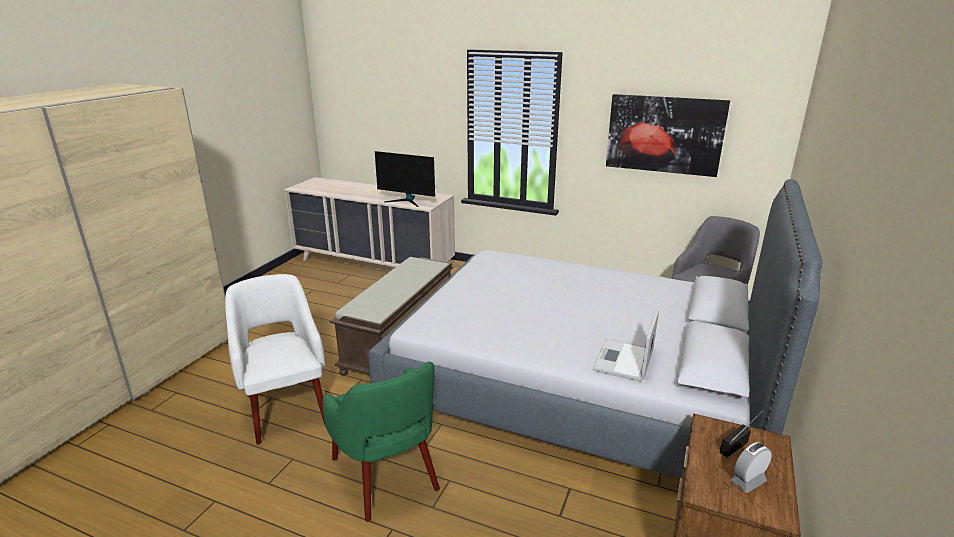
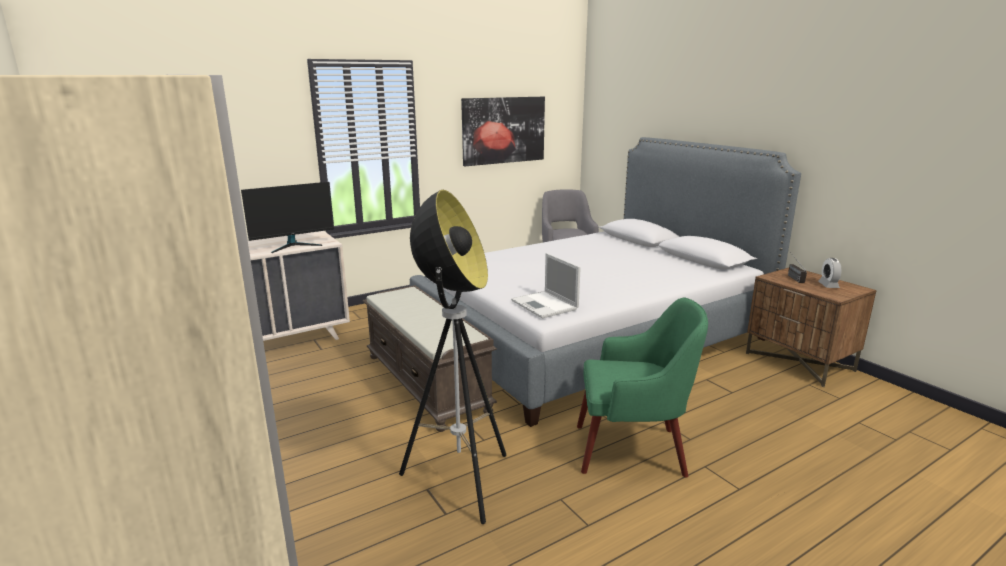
camera: 55 degrees left, 5 degrees down
(286, 407) = (459, 482): white armchair -> floor lamp
(623, 361) = (679, 274): laptop -> laptop (545, 305)

